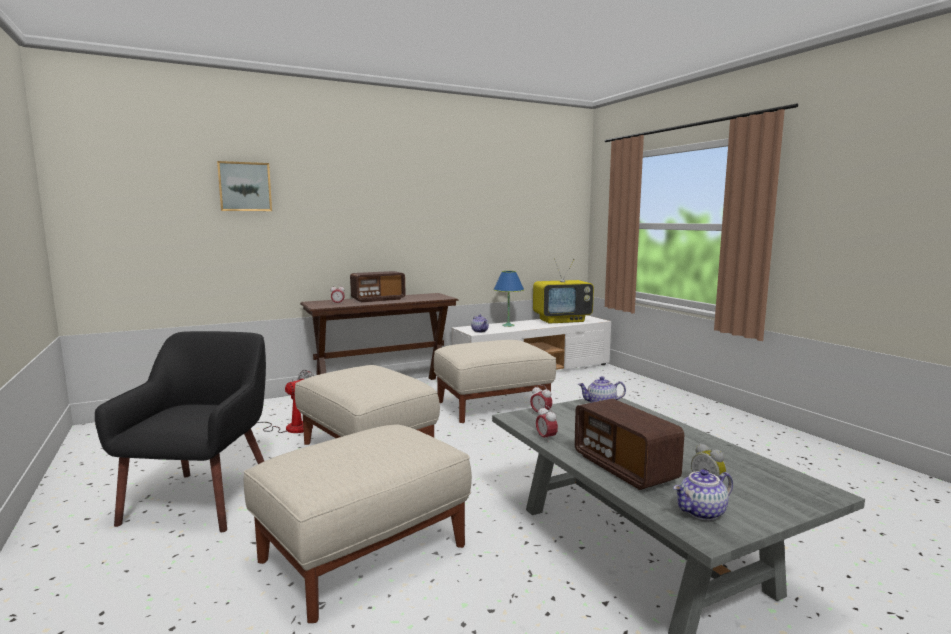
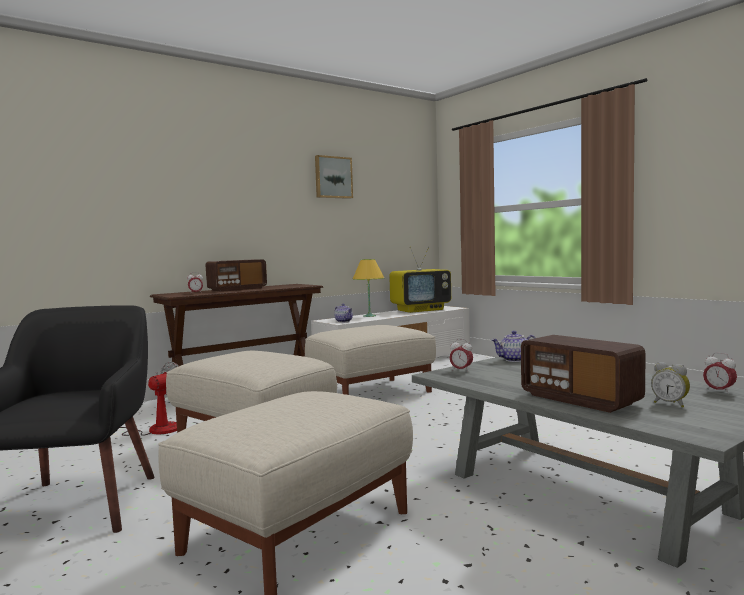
camera: 10 degrees left, 5 degrees down
(244, 187) = (86, 166): picture -> picture (333, 177)
(508, 325) = (369, 316): blue table lamp -> yellow table lamp
(546, 438) = (483, 386): alarm clock -> alarm clock (719, 391)
(702, 513) = (684, 422): teapot -> none

